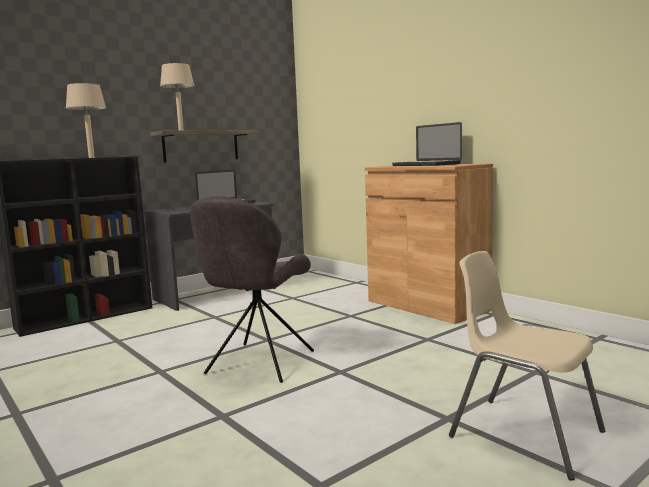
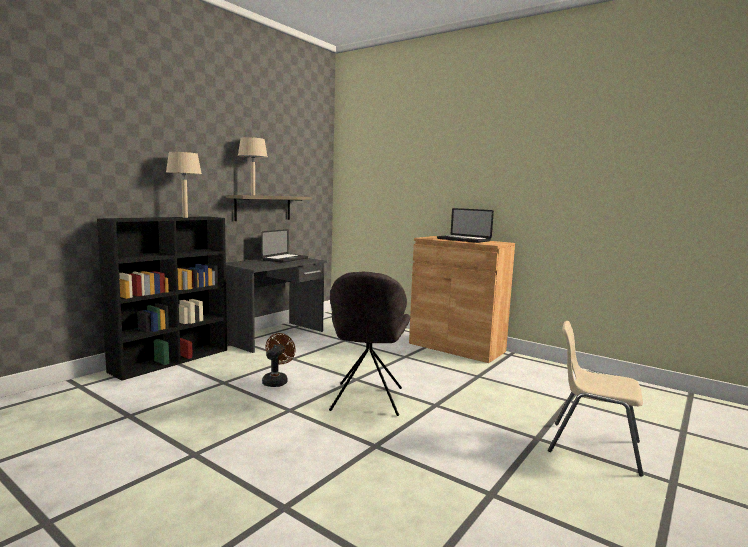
camera: 15 degrees left, 0 degrees up
(175, 340) = (276, 381): none -> brown fan

